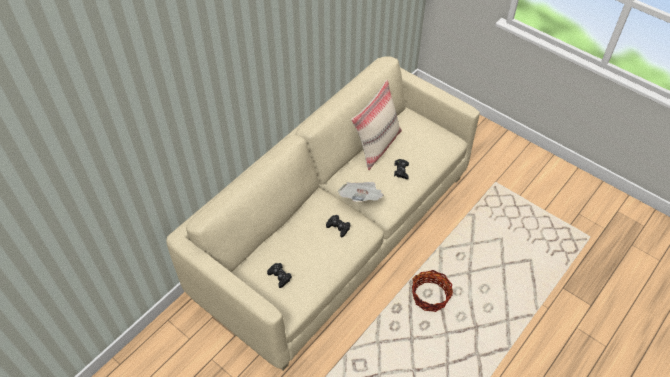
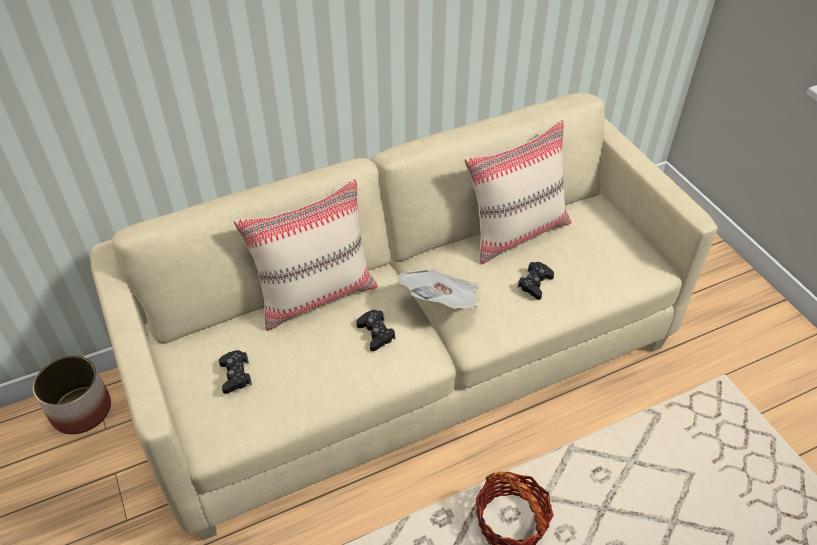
camera: 25 degrees right, 5 degrees down
(167, 334) = (82, 410): none -> planter
(293, 218) = (316, 295): none -> beige pillow

